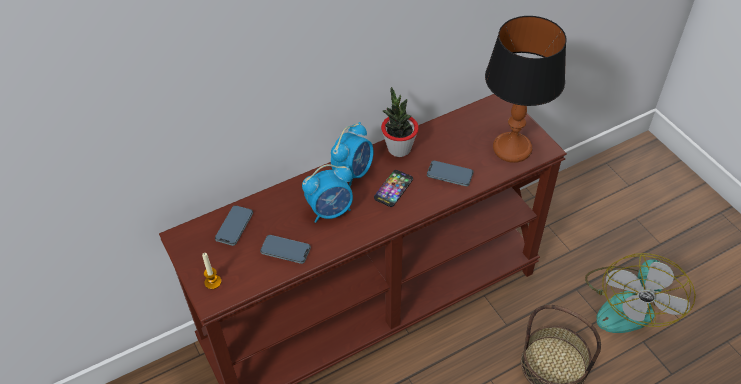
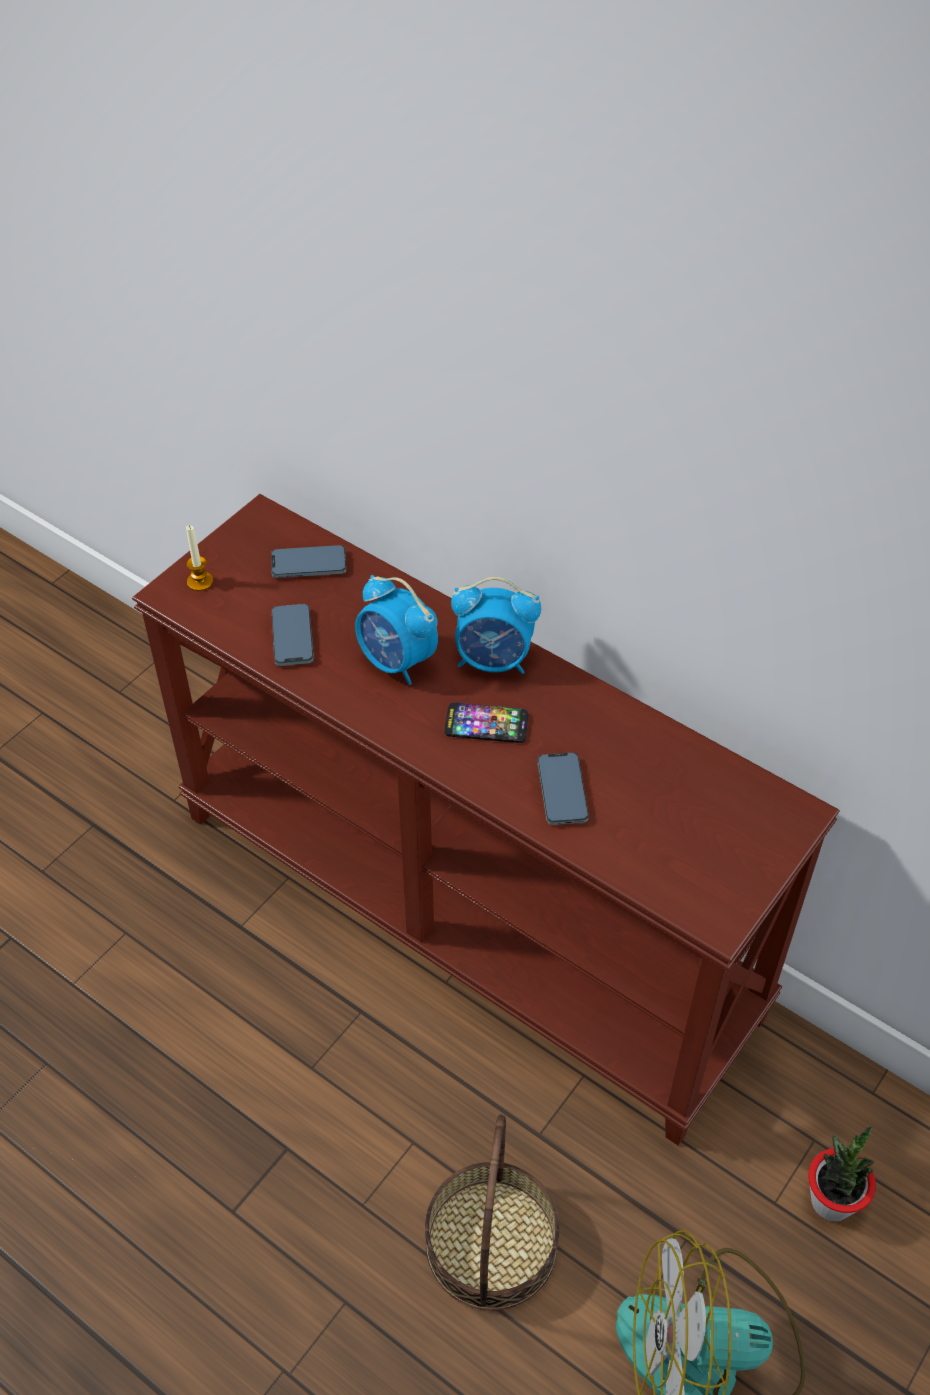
camera: 65 degrees right, 0 degrees up
(399, 149) = (582, 702): potted plant -> potted plant (831, 1201)
(512, 149) = (684, 867): table lamp -> none

